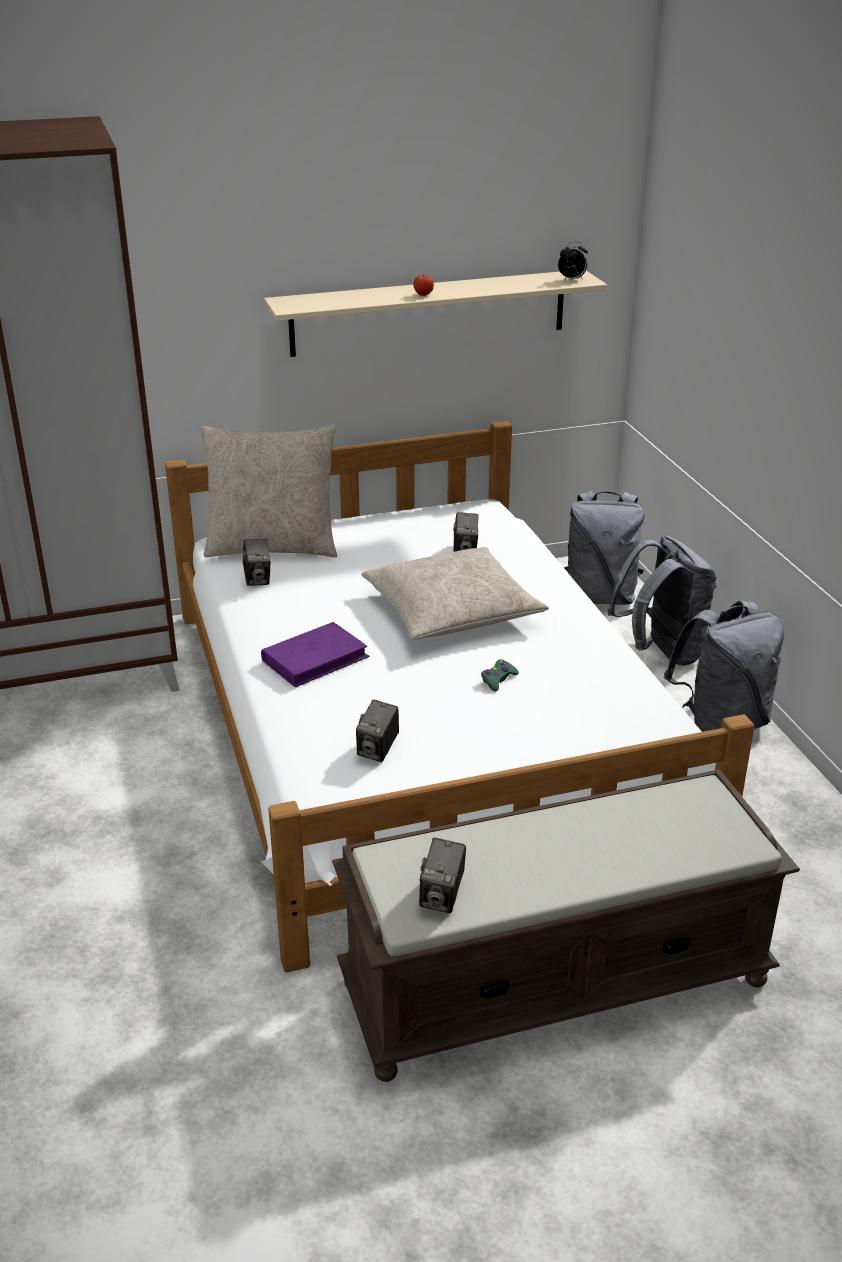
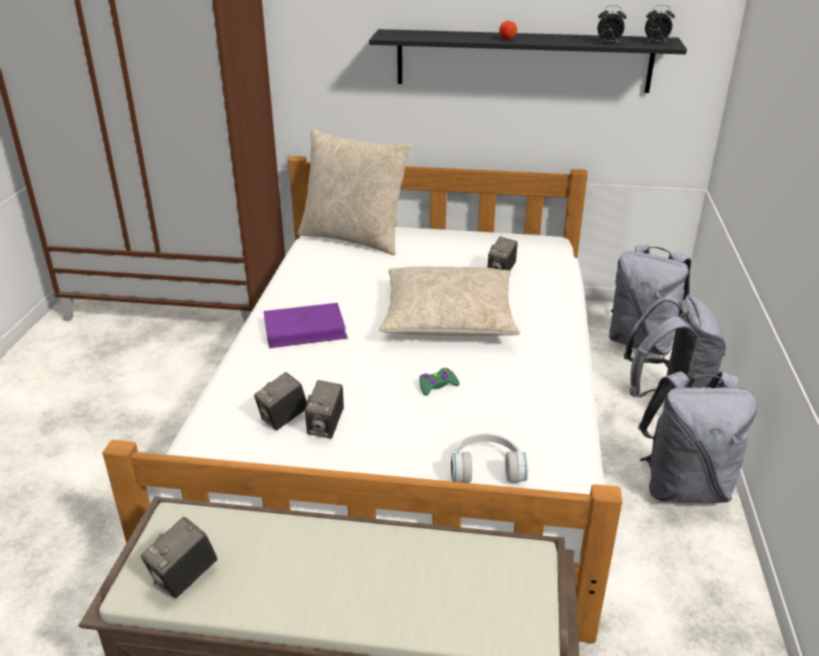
camera: 25 degrees right, 0 degrees up
(257, 579) = (321, 259): camera -> camera (326, 427)
(429, 312) = (523, 61): beige shelf -> black shelf
(528, 286) = (608, 43): none -> alarm clock
(601, 738) = (486, 467): none -> white headphones

